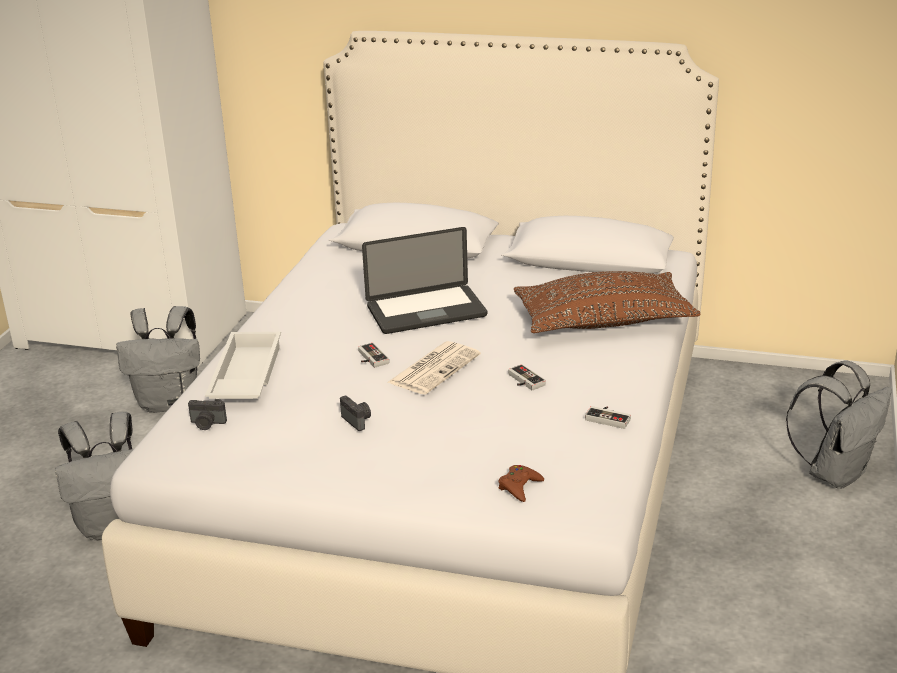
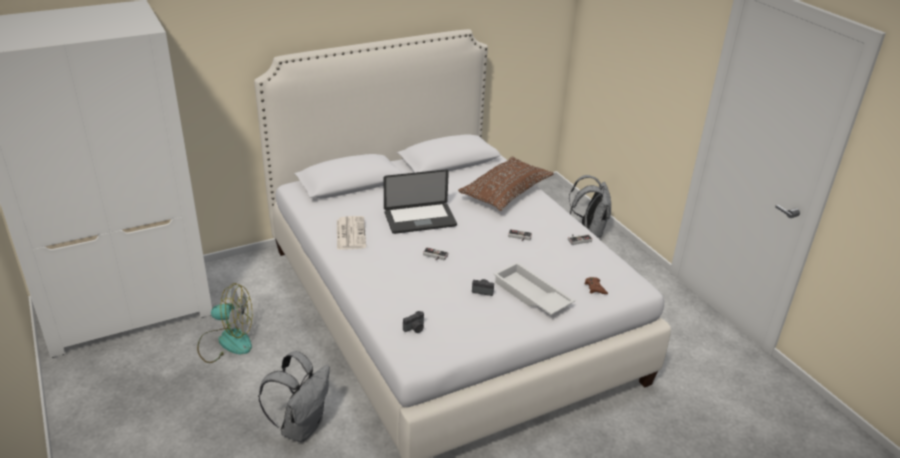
camera: 45 degrees left, 5 degrees up
(170, 403) = (226, 342): grey backpack -> fan
(244, 376) = (387, 294): white tray -> white tray (530, 295)
(426, 311) = (420, 219): laptop -> laptop turned 45 degrees clockwise
(434, 368) = (473, 248): newspaper -> newspaper (350, 233)

